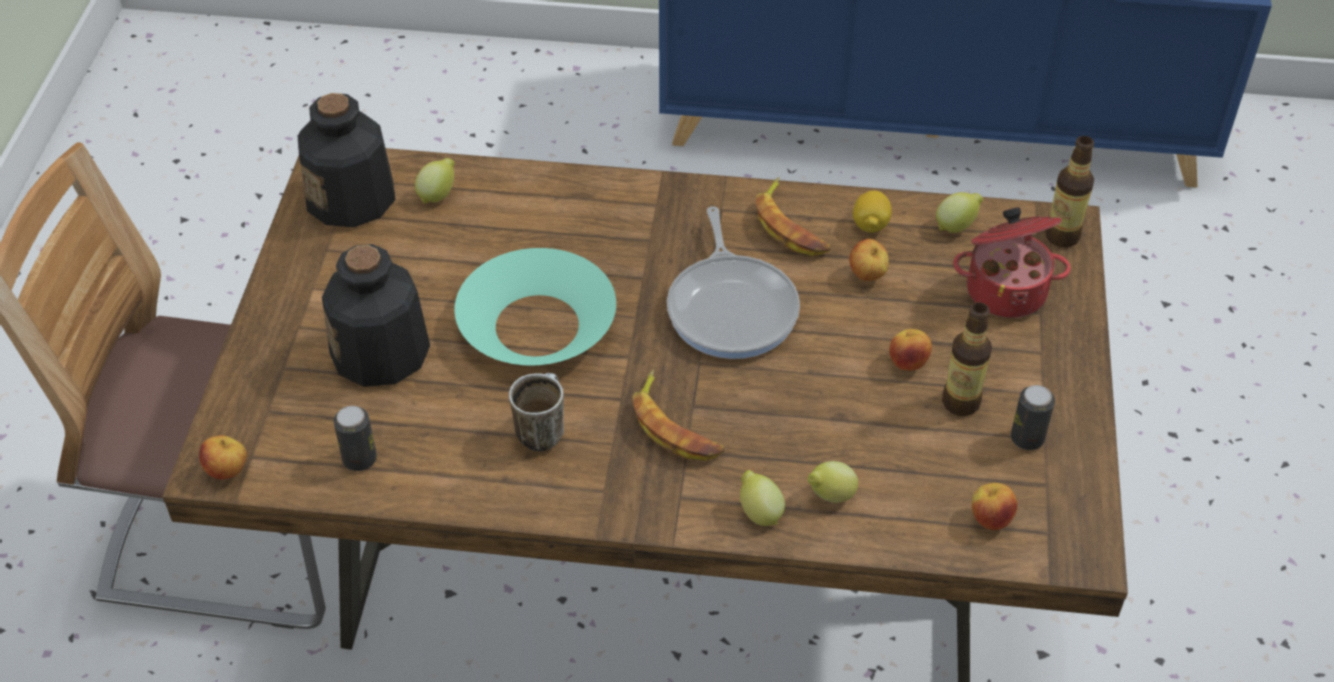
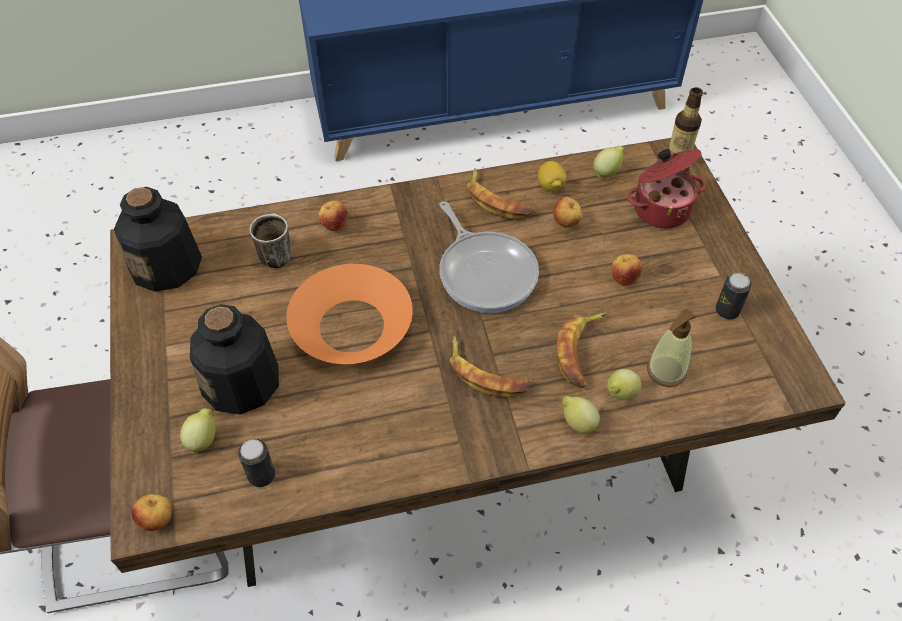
camera: 20 degrees left, 5 degrees up
(438, 195) = (233, 245): lemon -> lemon (203, 439)
(536, 325) = (351, 325): turquoise bowl -> orange bowl
(541, 429) = (391, 407): mug -> mug (275, 254)
(806, 433) = (581, 352): none -> banana
(905, 486) = (666, 371): none -> soap dispenser
(961, 402) = (672, 297): bottle -> none
(990, 519) = (733, 378): apple -> apple (334, 226)

